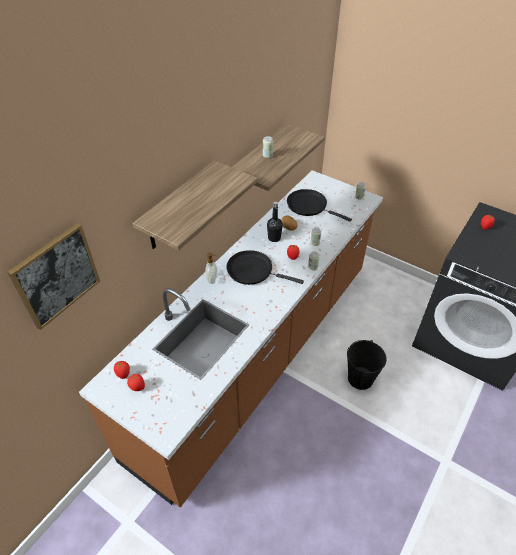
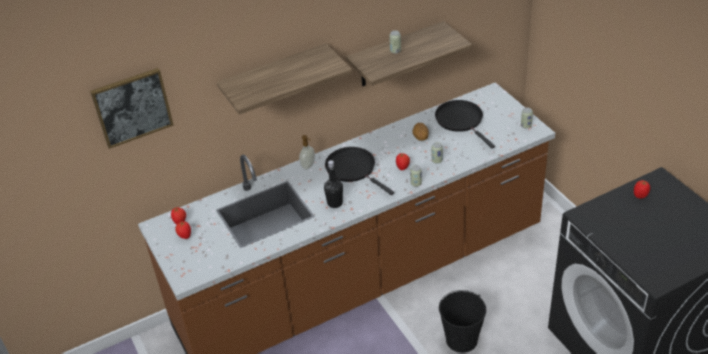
camera: 30 degrees right, 5 degrees down
(274, 238) = (398, 143): black bottle -> black bottle (335, 203)

